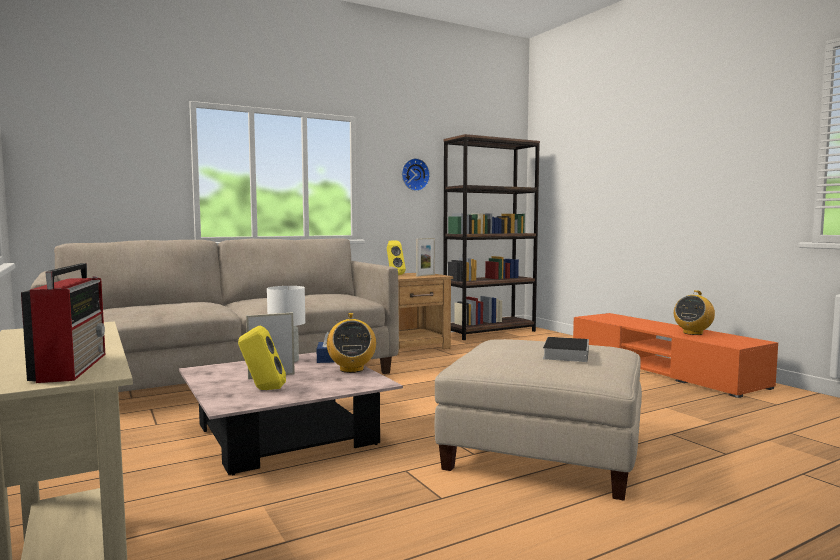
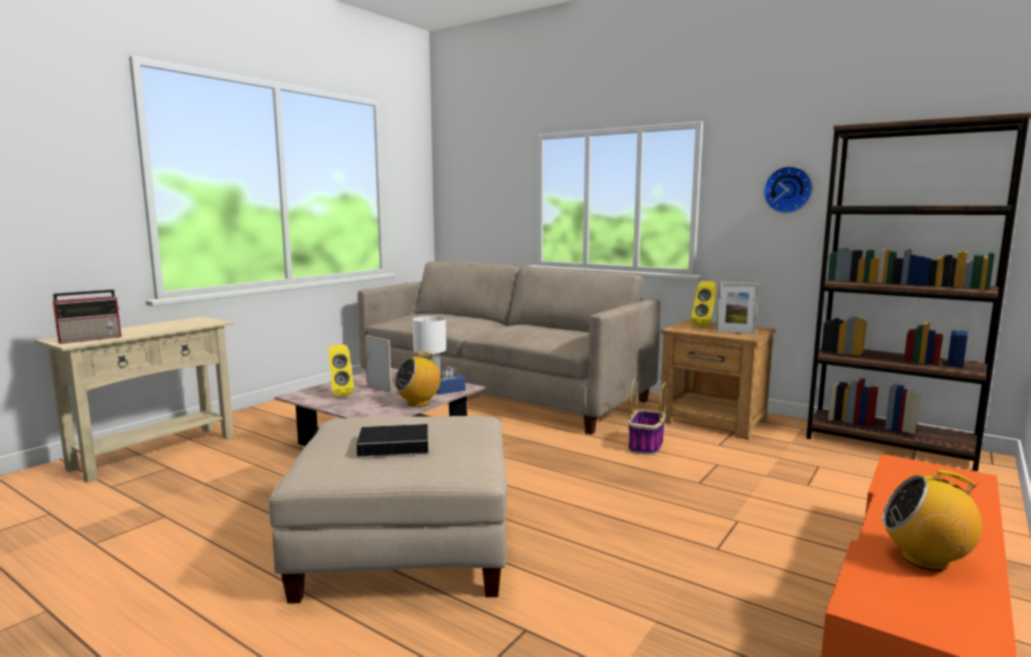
camera: 65 degrees right, 5 degrees up
(431, 366) = (645, 446): none -> basket

